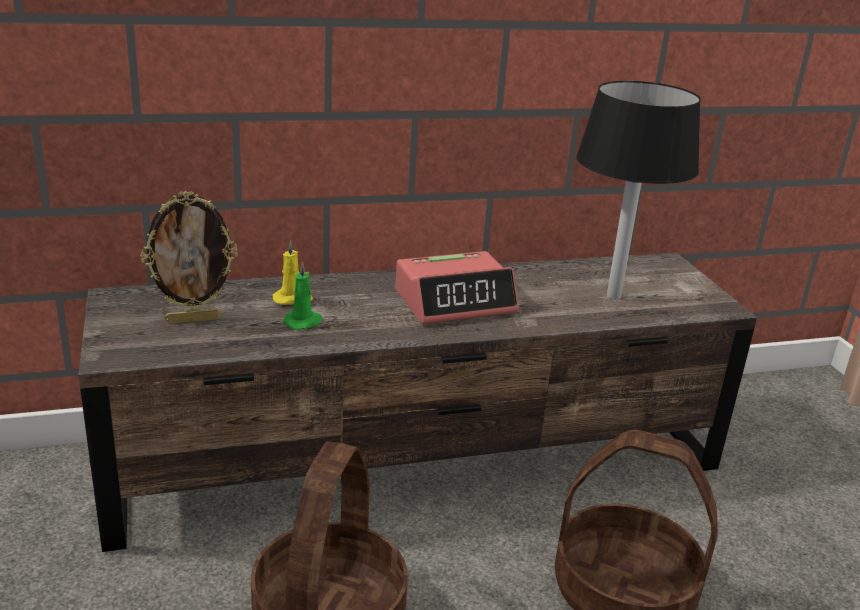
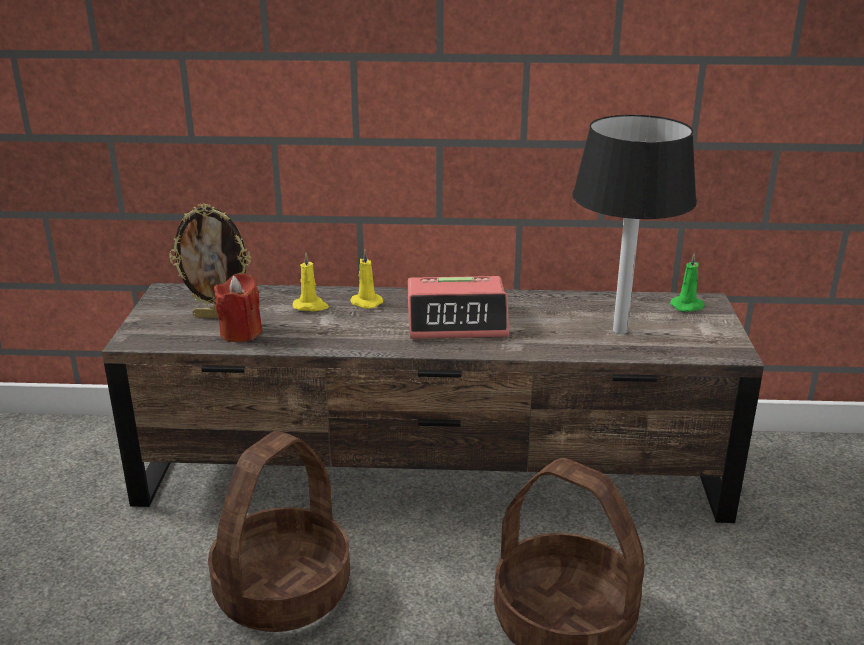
camera: 20 degrees right, 0 degrees up
(234, 336) = (241, 332): none -> red candle
(304, 322) = (307, 327): green candle -> green candle (688, 306)
(348, 290) = (365, 302): none -> yellow candle

